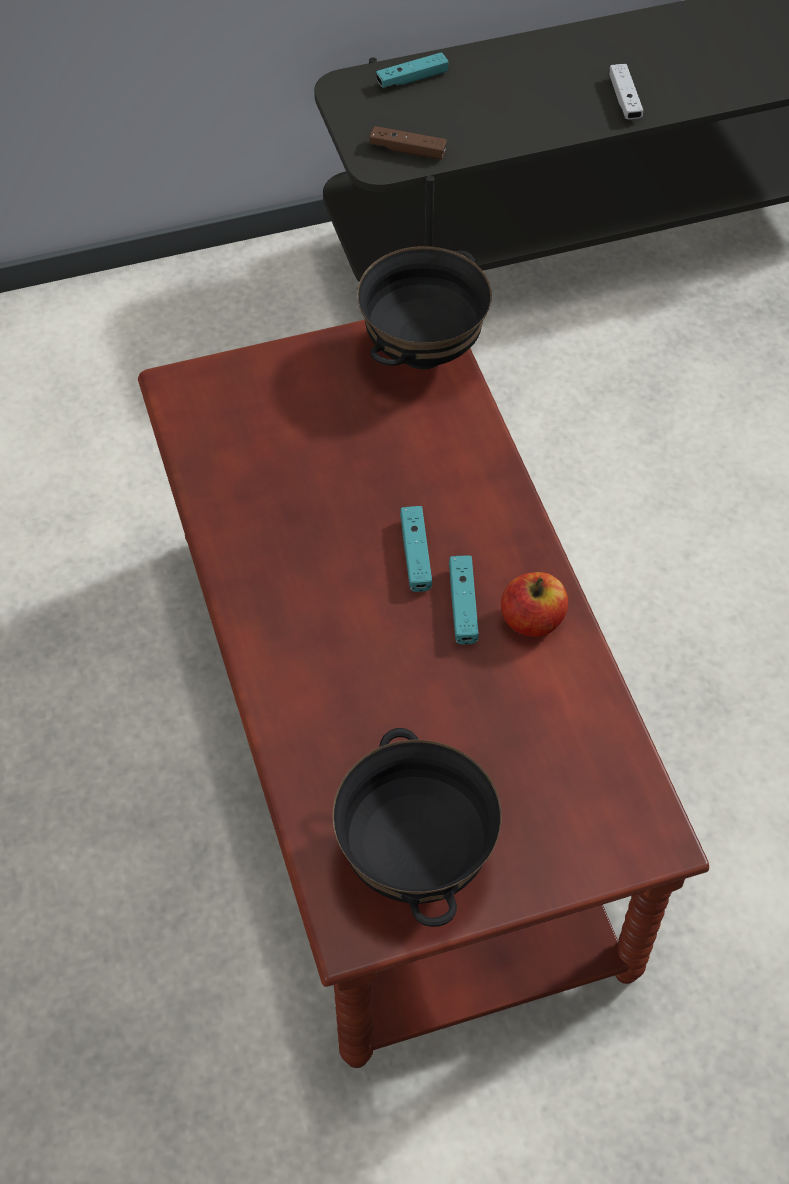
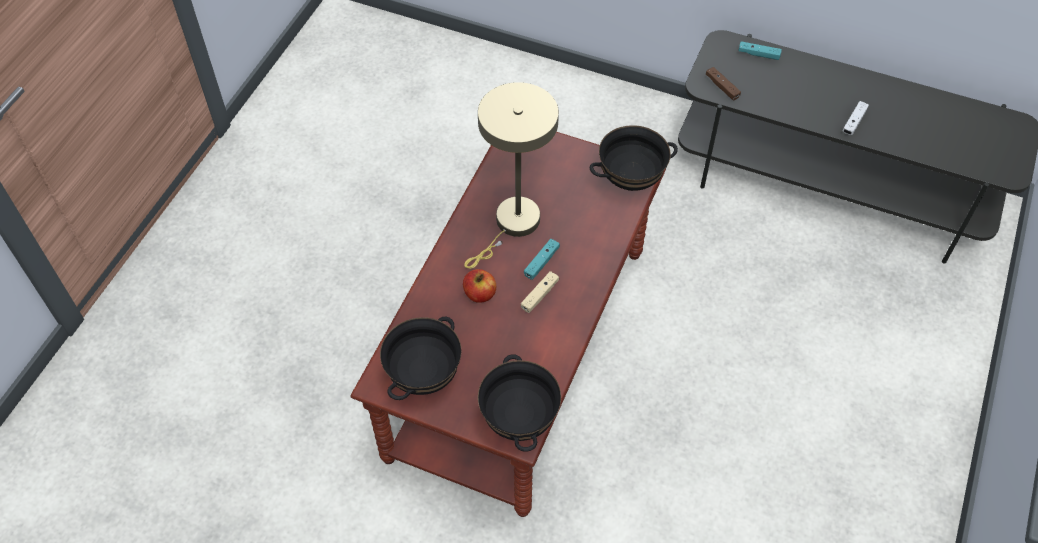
camera: 40 degrees right, 0 degrees up
(315, 528) = (513, 225): none -> beige table lamp
(463, 605) = (539, 295): turquoise game controller -> beige game controller
(532, 620) = (561, 320): apple -> apple (479, 294)
(623, 816) = (518, 420): none -> black bowl

